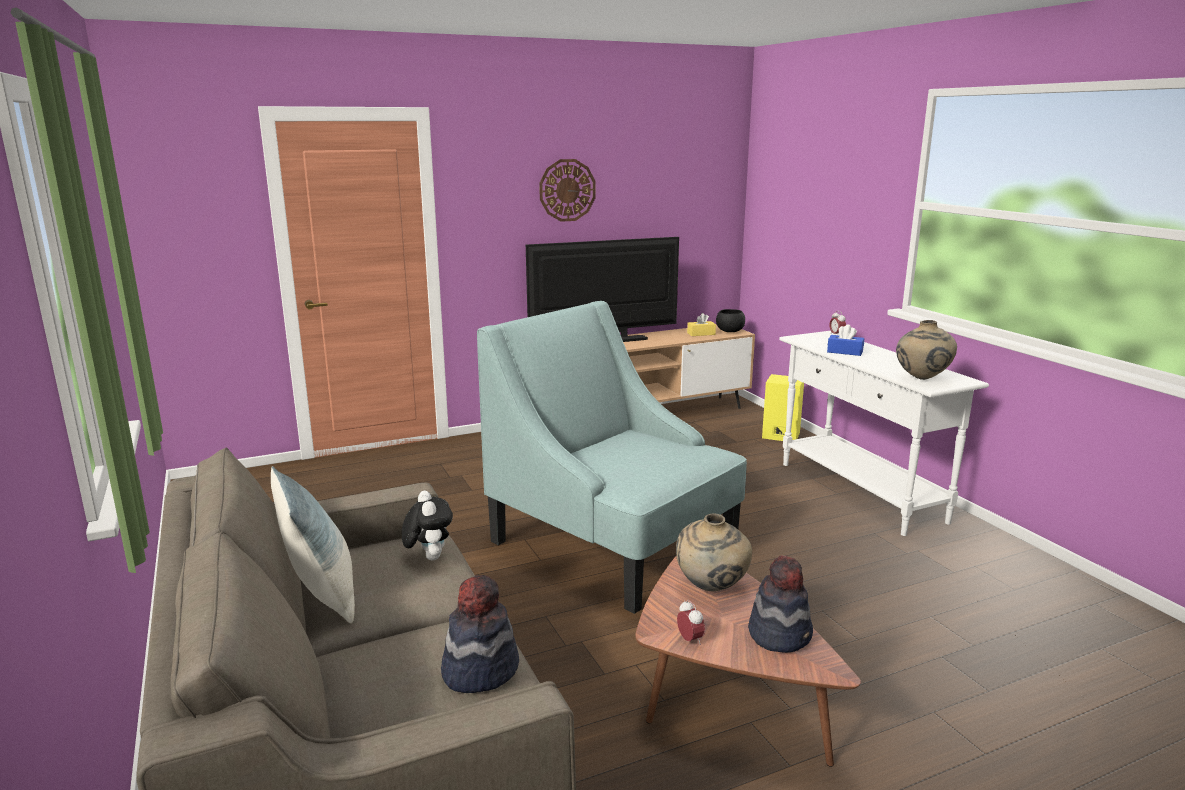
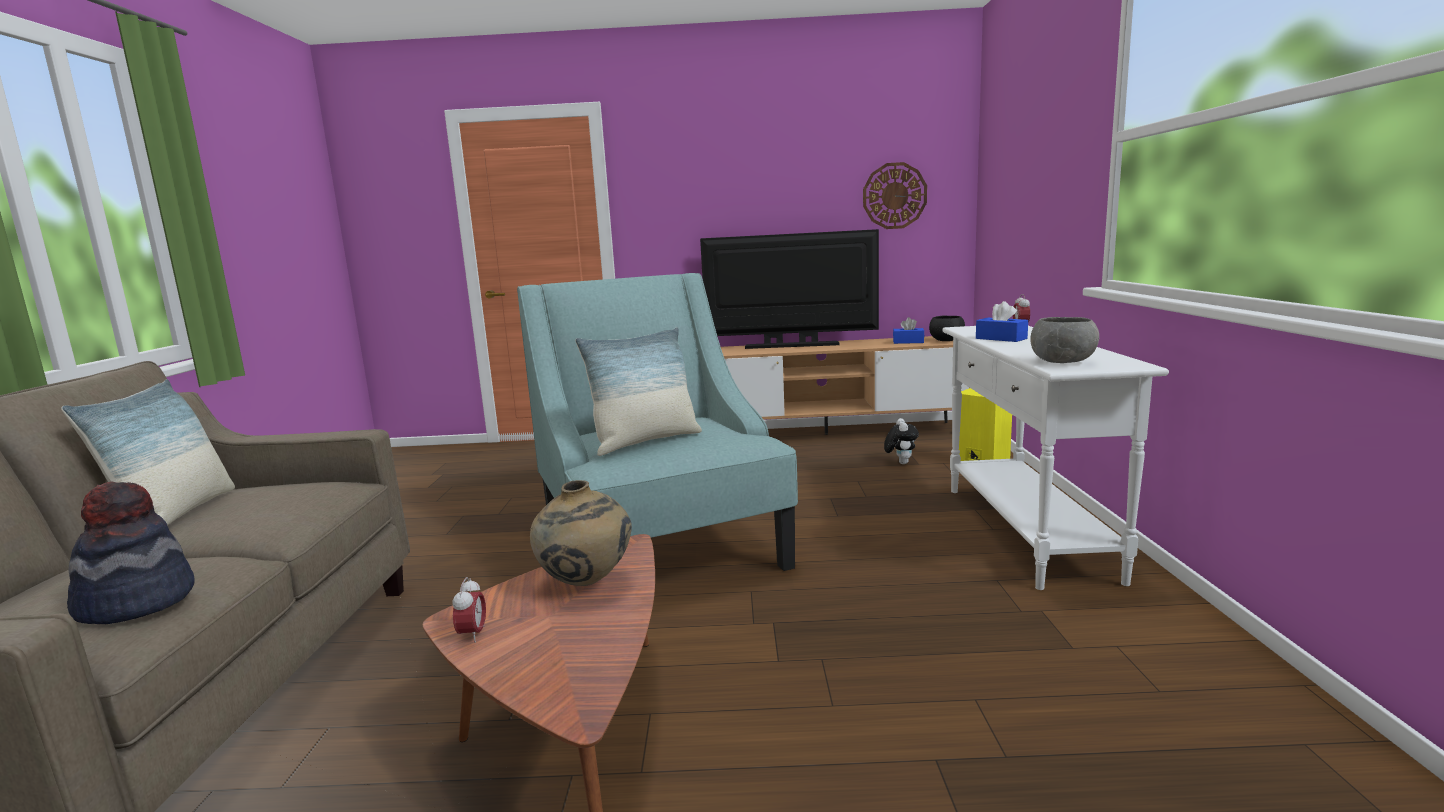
camera: 25 degrees right, 5 degrees down
(429, 557) = (312, 497): plush toy -> plush toy (900, 462)
(567, 190) = (749, 181): wall clock -> wall clock (894, 196)
(638, 464) = (645, 441): none -> pillow
(701, 334) = (908, 342): yellow tissue box -> blue tissue box
(780, 634) = (584, 651): hat -> none
(922, 379) = (1062, 362): beige vase -> grey bowl

